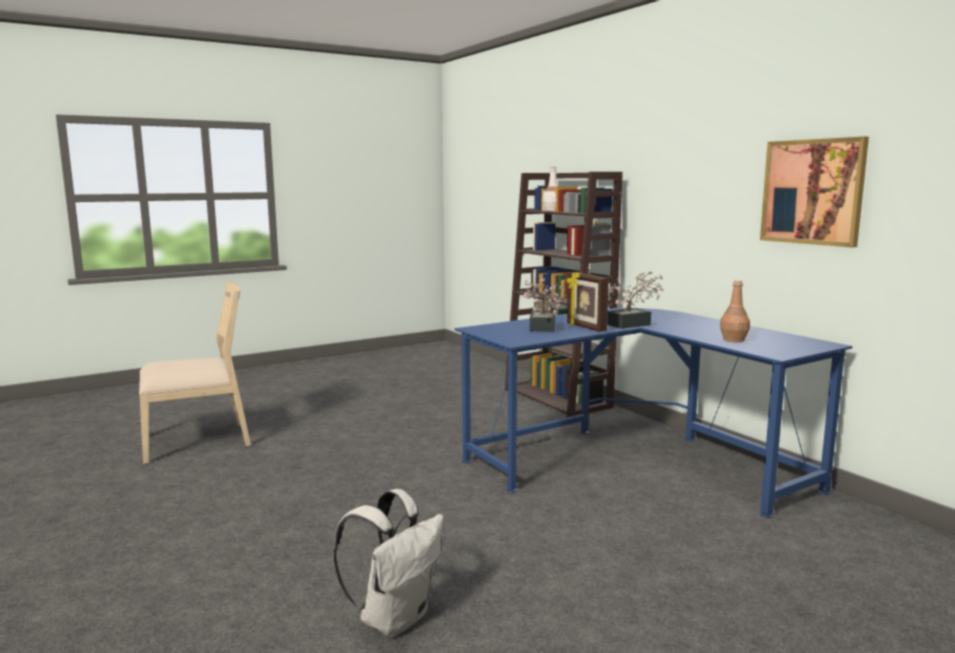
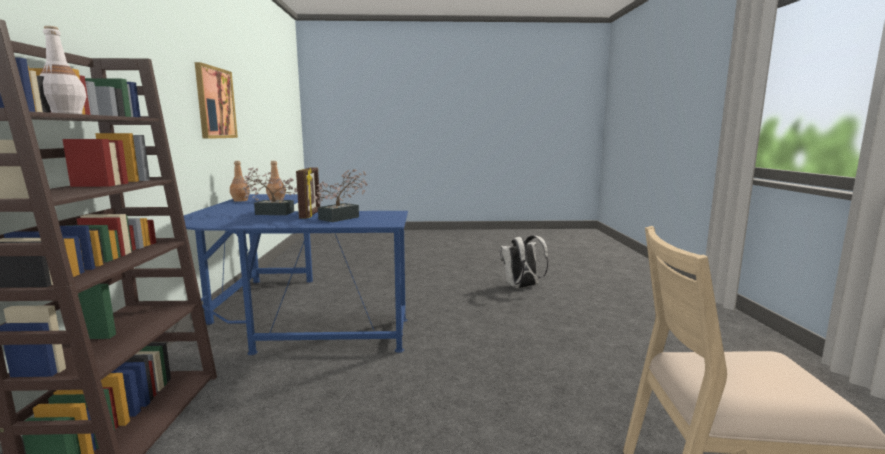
camera: 150 degrees left, 0 degrees up
(768, 333) = (240, 200): none -> brown bottle

